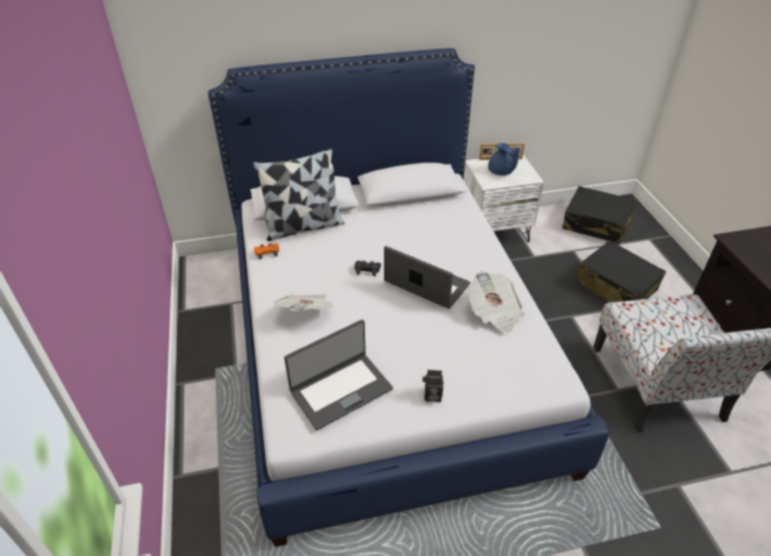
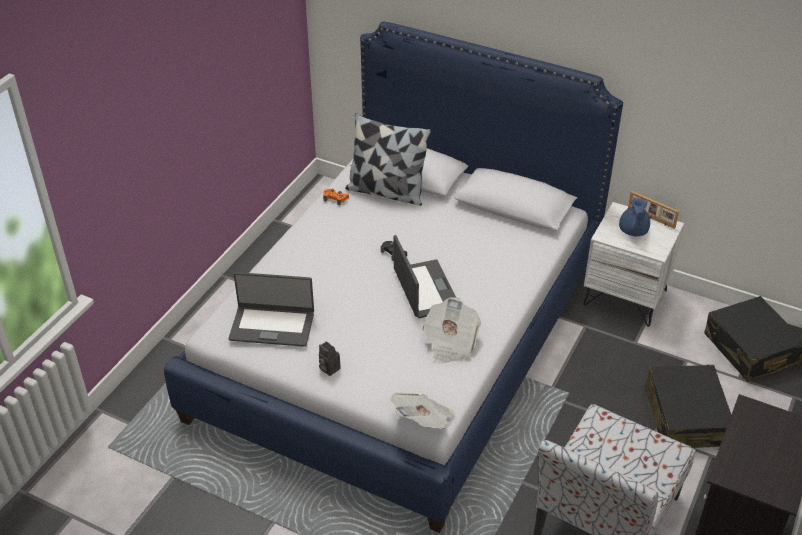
camera: 40 degrees right, 0 degrees up
(307, 313) = (312, 260): newspaper -> newspaper (424, 421)

